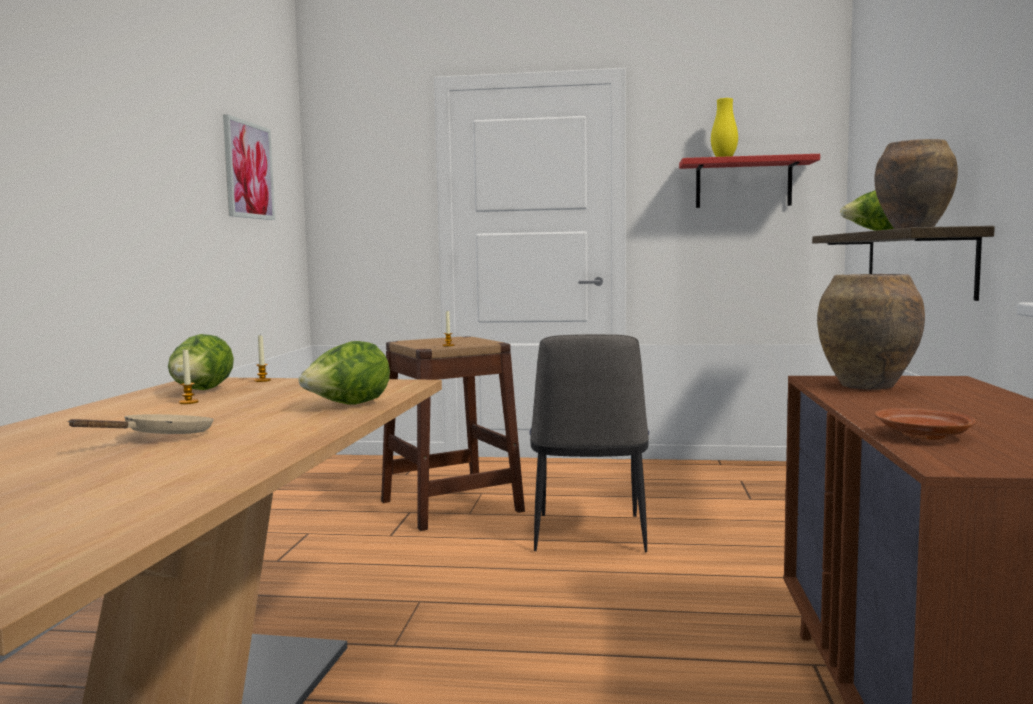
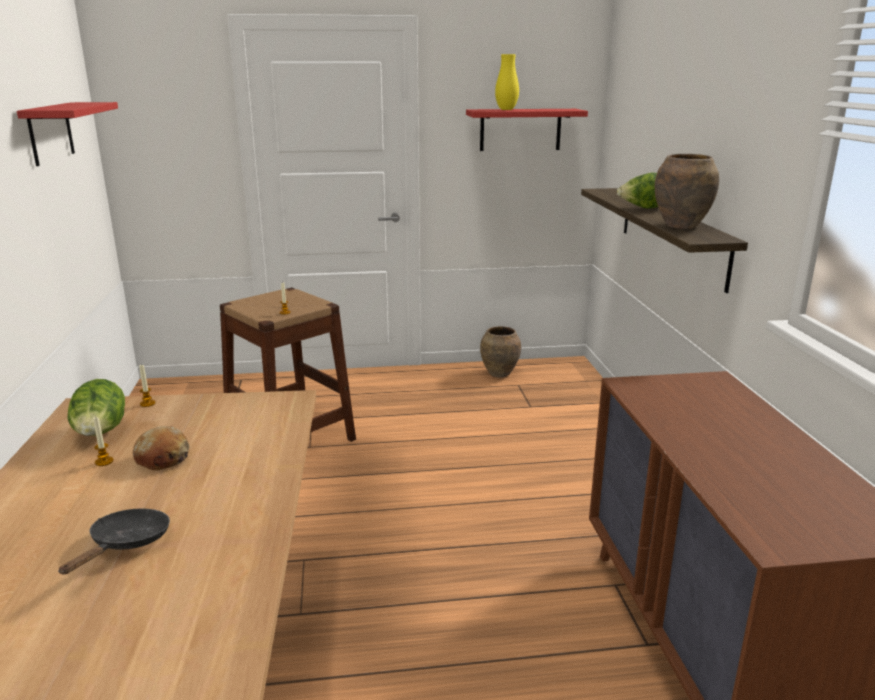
camera: 15 degrees left, 15 degrees up
(161, 437) = (126, 543): beige frying pan -> black frying pan
(246, 403) = (163, 458): none -> bread
(248, 170) = (50, 133): picture -> red shelf
(347, 406) = (262, 457): lettuce -> none
(589, 534) = (417, 463): chair -> none
(865, 386) = (666, 398): brown vase -> brown vase (499, 373)
(922, 436) = (737, 495): brown plate -> none

